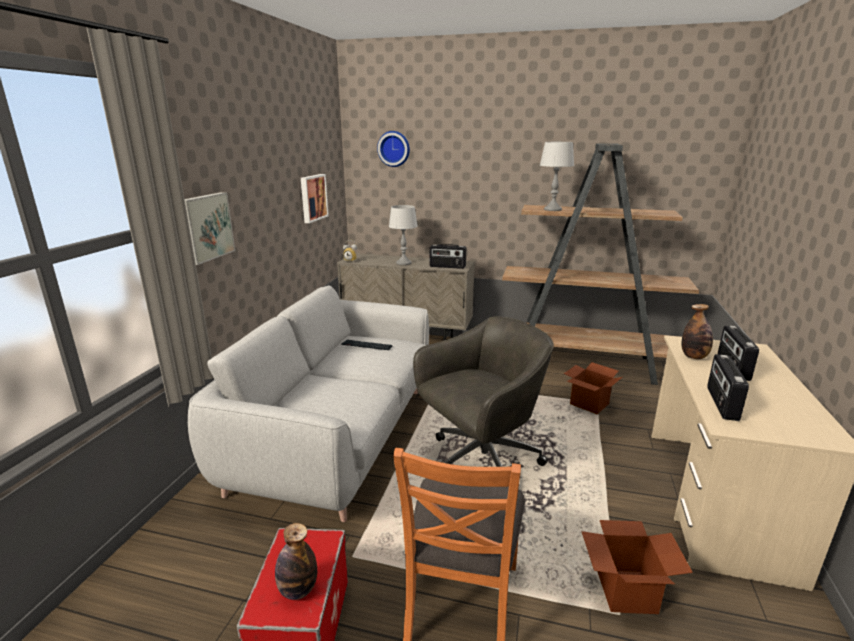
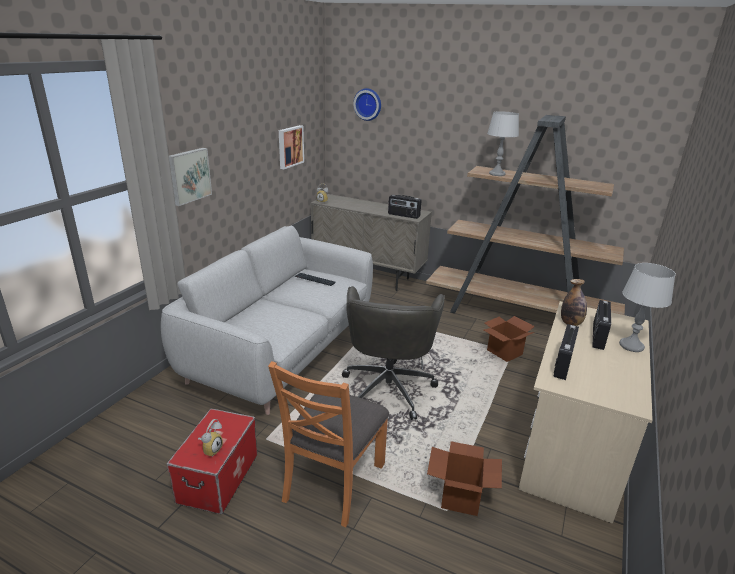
camera: 10 degrees right, 5 degrees up
(298, 590) = (211, 449): bottle -> alarm clock
(404, 263) = (367, 208): grey table lamp -> grey table lamp (631, 346)
(480, 462) = (388, 387): grey office chair -> grey office chair turned 120 degrees clockwise

